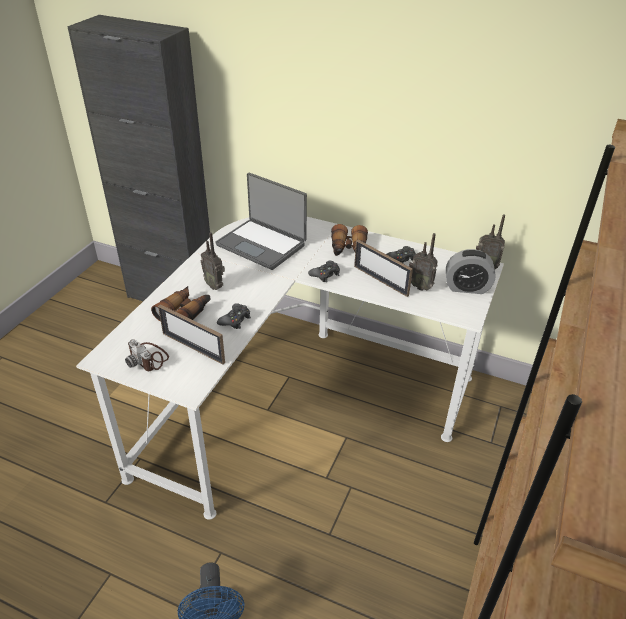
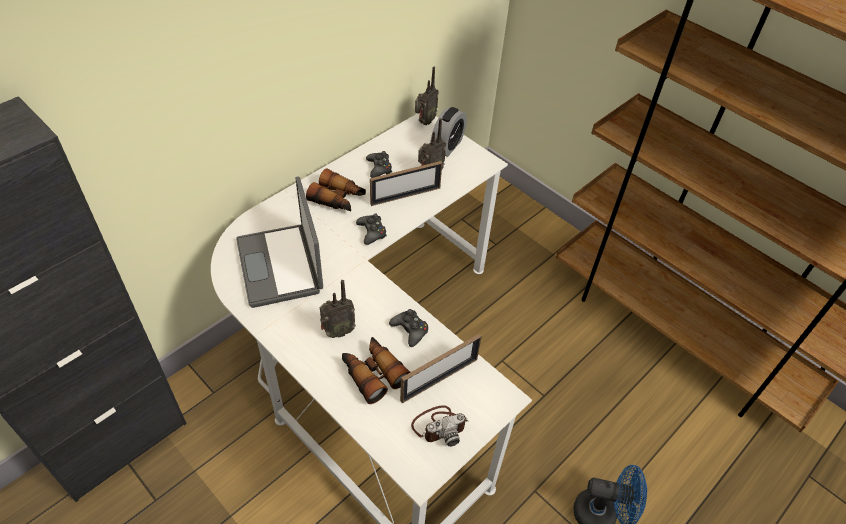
camera: 70 degrees left, 10 degrees up
(262, 244) = (281, 266): laptop -> laptop turned 105 degrees clockwise

